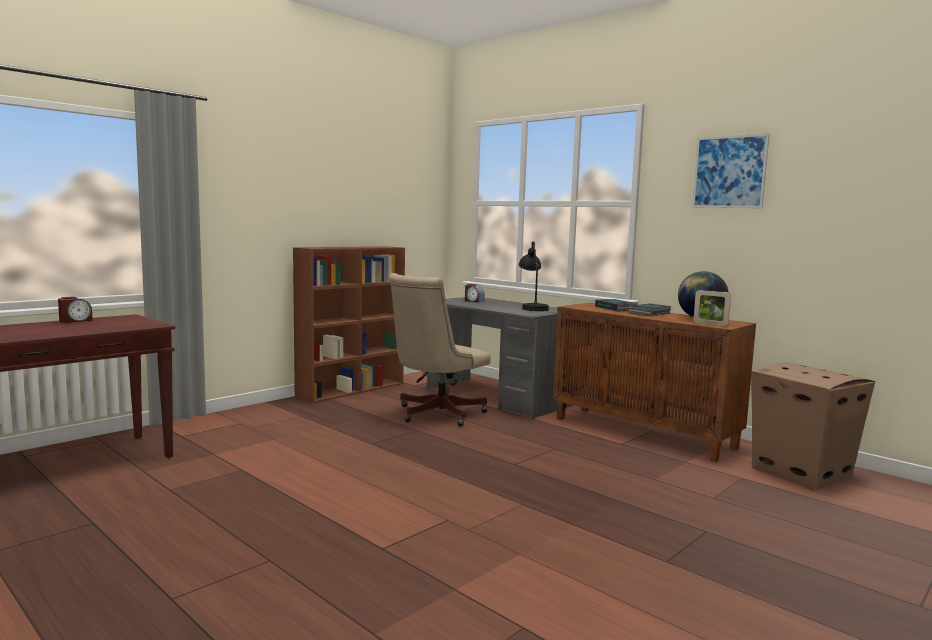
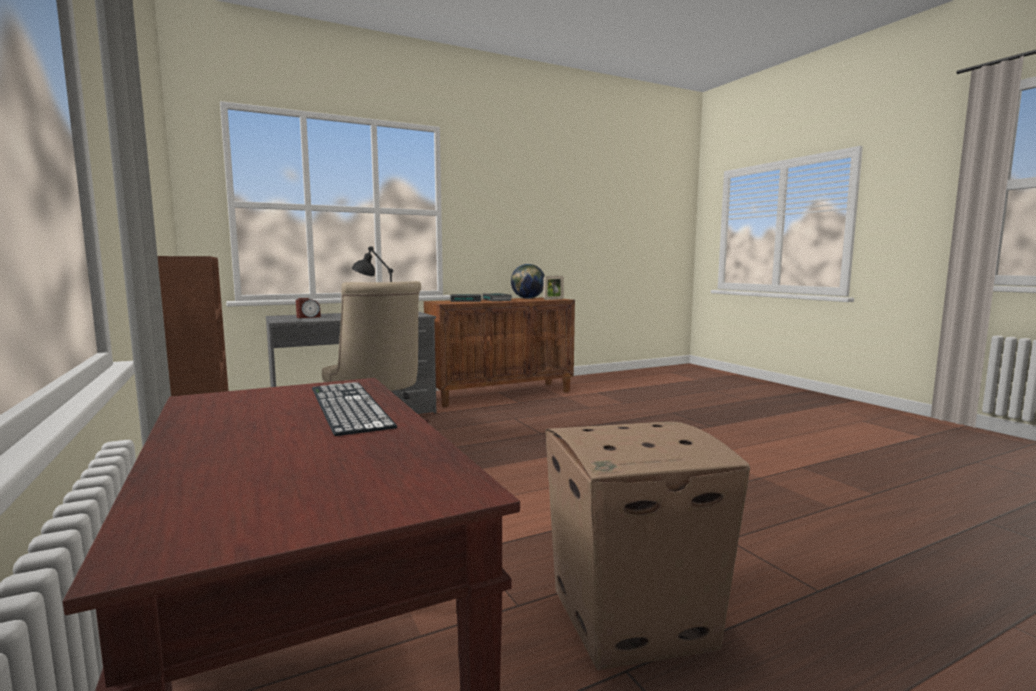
camera: 70 degrees left, 0 degrees up
(75, 321) = (196, 427): alarm clock -> none
(101, 328) = (348, 406): none -> keyboard
(729, 172) = (510, 192): picture -> none
(802, 473) = (595, 382): cardboard box -> cardboard box (633, 617)

